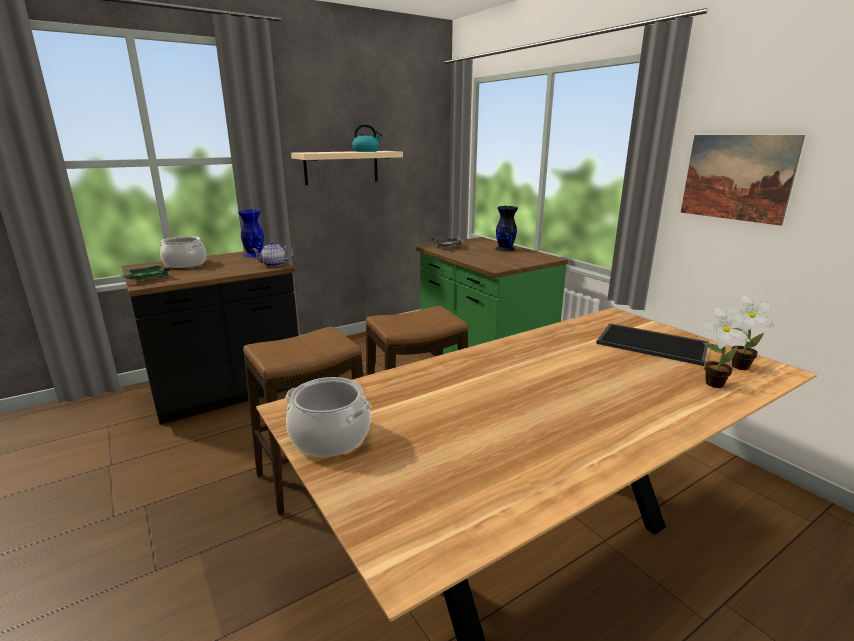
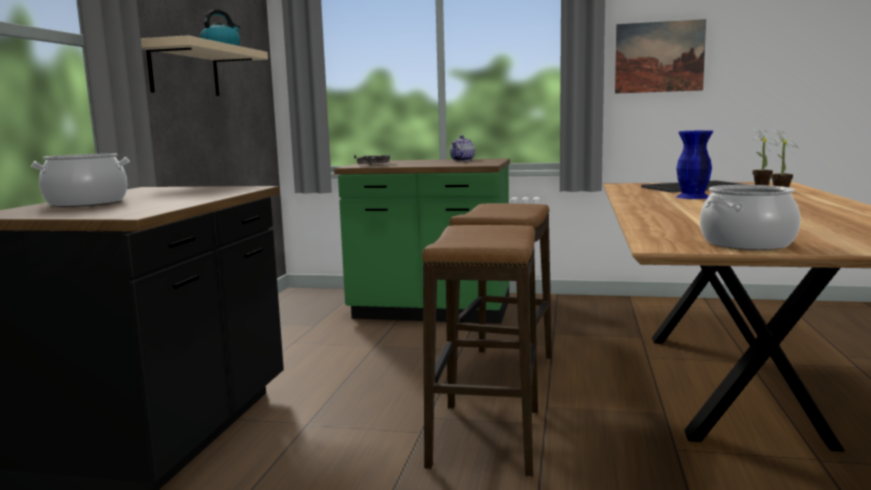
camera: 45 degrees left, 10 degrees down
(147, 278) = (101, 213): green tray -> none
(254, 254) = (157, 189): blue vase -> blue vase (692, 197)
(273, 265) = (241, 187): teapot -> teapot (462, 160)
(505, 248) = (432, 160): black vase -> none

